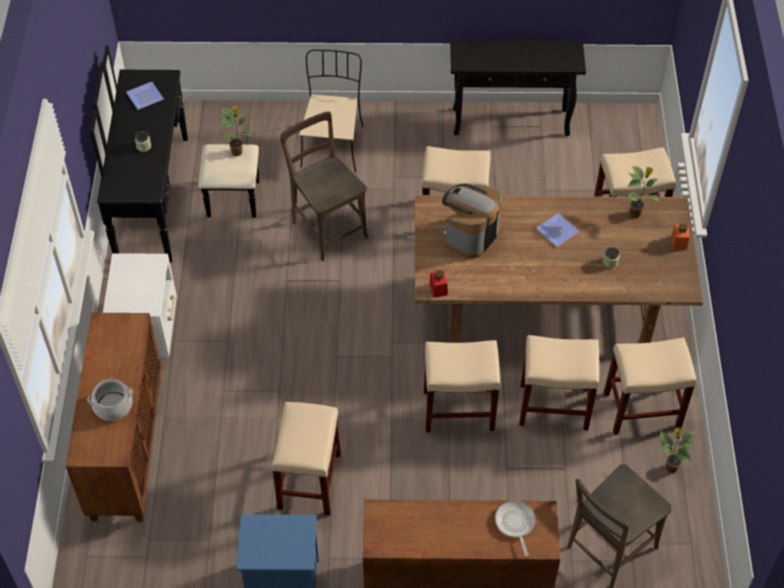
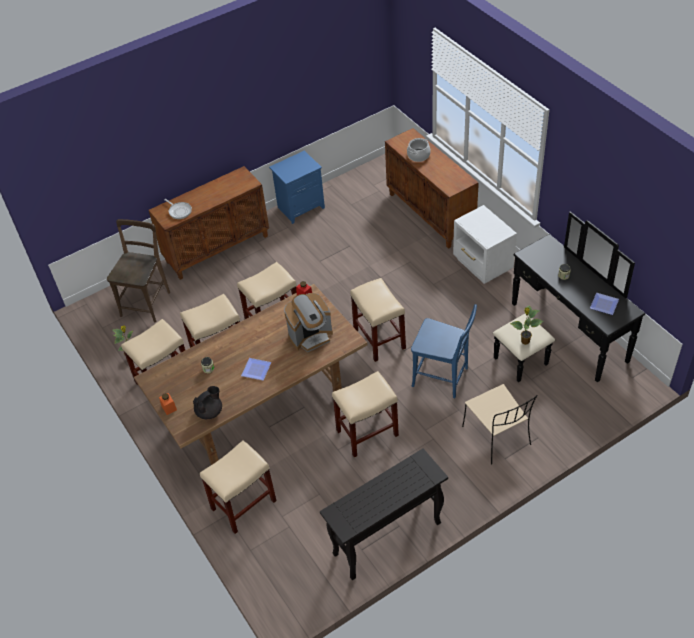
camera: 150 degrees right, 5 degrees down
(309, 480) = (326, 249): beige stool -> beige stool (380, 339)
(327, 227) = (443, 378): brown chair -> blue chair
(469, 235) = (311, 336): coffee machine -> coffee machine turned 60 degrees clockwise
(636, 214) = (210, 411): potted plant -> black teapot

